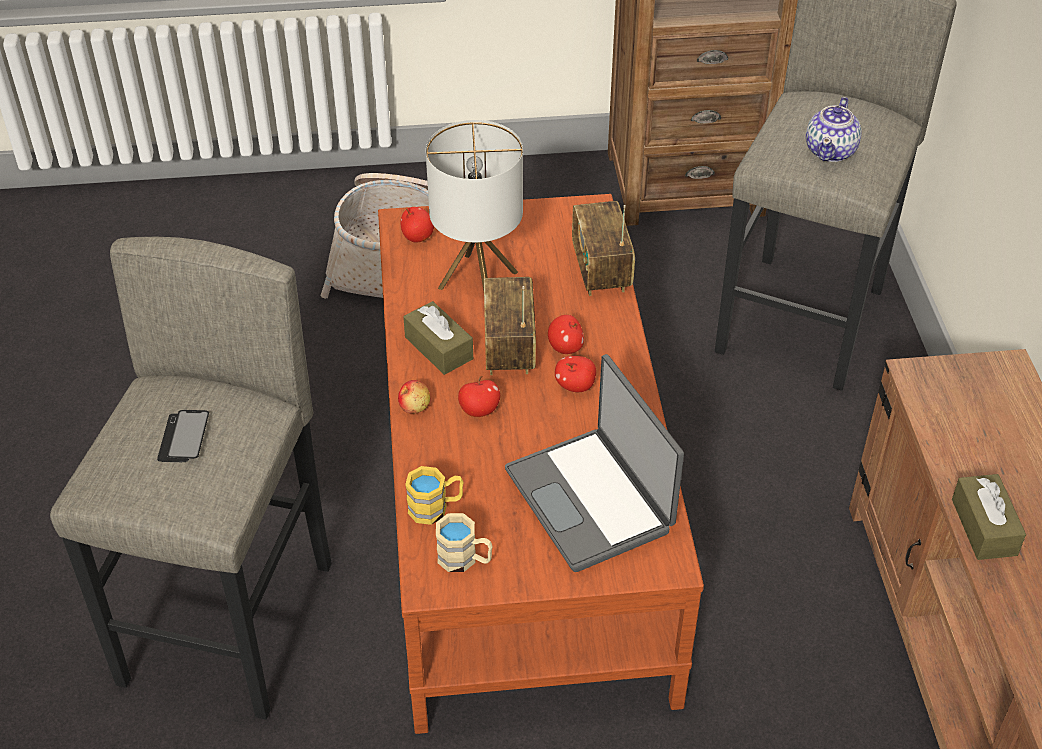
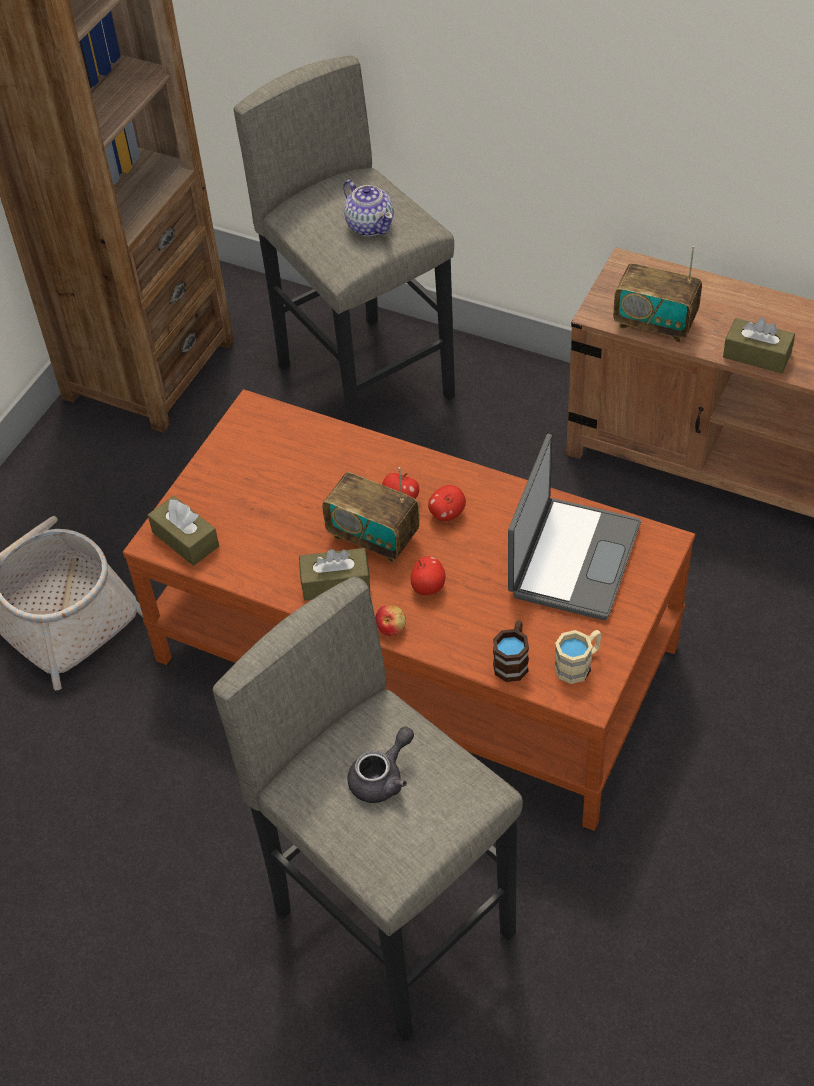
camera: 55 degrees left, 5 degrees up
(184, 438) = (382, 777): phone -> grey teapot
(417, 237) = (185, 539): apple -> brown tissue box
(436, 507) = (512, 660): yellow mug -> brown mug
(478, 280) = (275, 521): table lamp -> none
(591, 499) = (572, 559): laptop -> laptop turned 75 degrees counterclockwise
(601, 271) = (331, 438): radio -> radio (655, 323)

